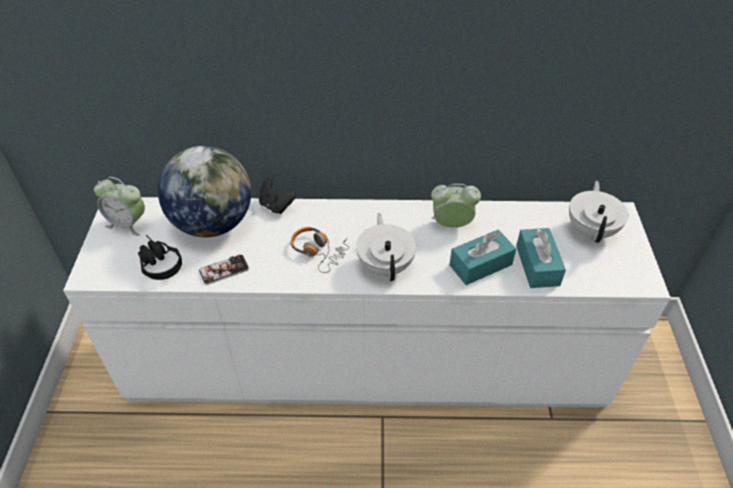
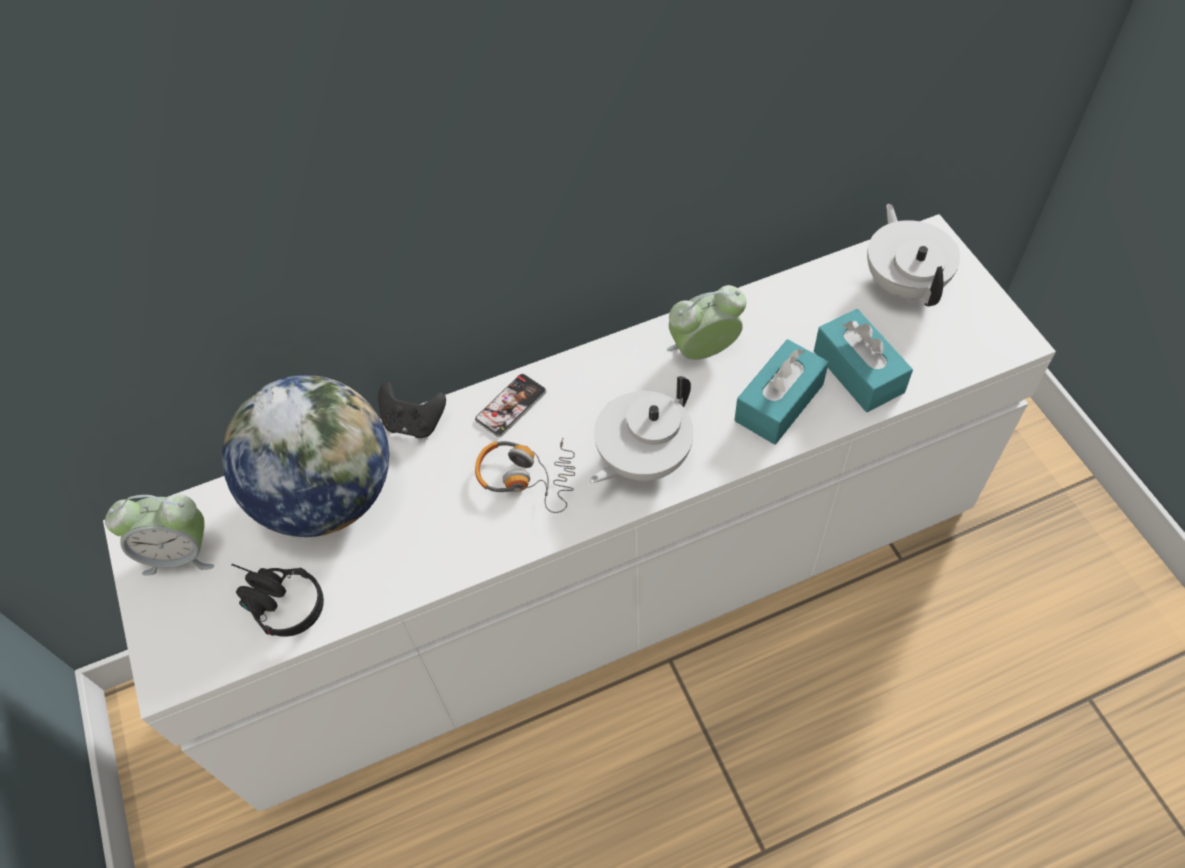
camera: 20 degrees left, 10 degrees up
(224, 270) = (394, 570): phone -> phone (511, 406)
(385, 265) = (642, 459): white teapot -> white teapot turned 105 degrees counterclockwise

